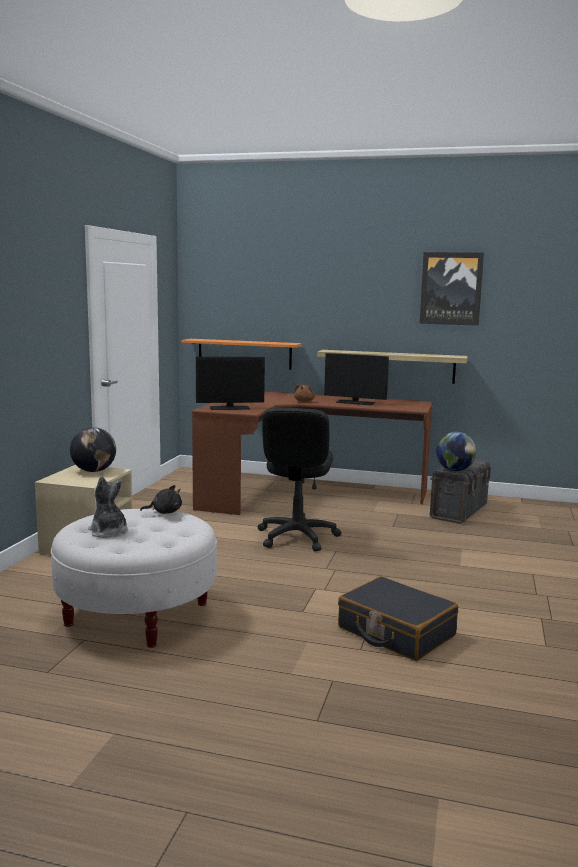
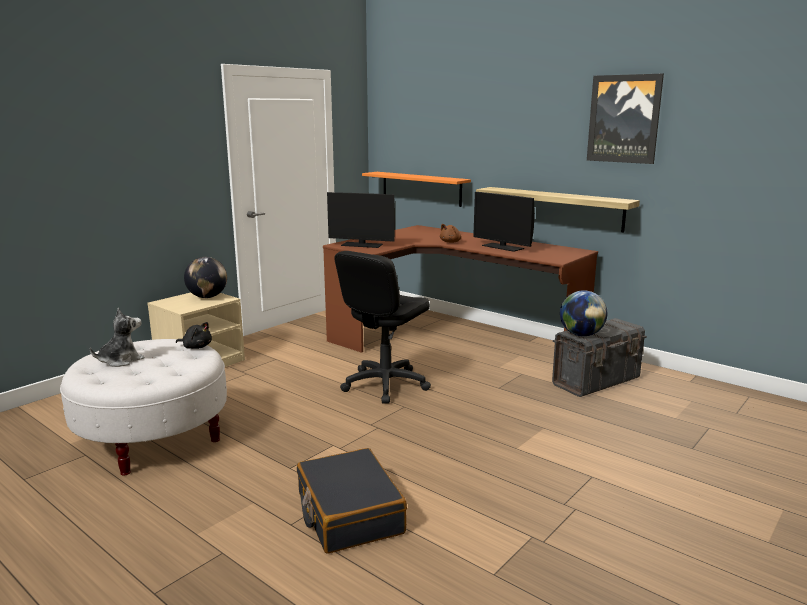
camera: 25 degrees right, 5 degrees up
(109, 532) = (121, 360): plush toy -> plush toy turned 60 degrees clockwise

